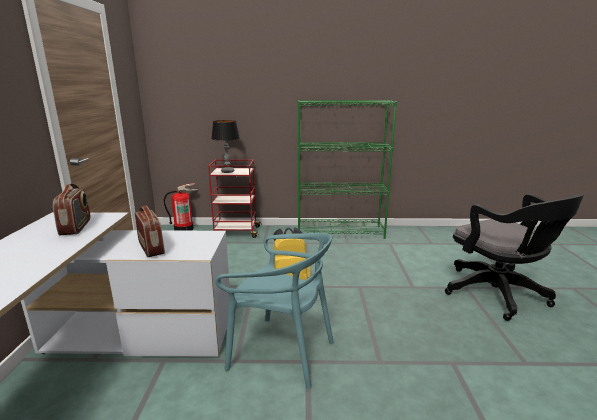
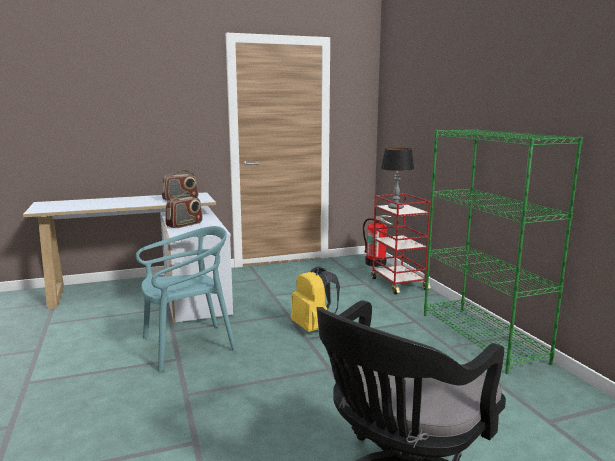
camera: 70 degrees right, 5 degrees down
(281, 352) = (187, 346): turquoise chair -> turquoise chair turned 120 degrees counterclockwise

